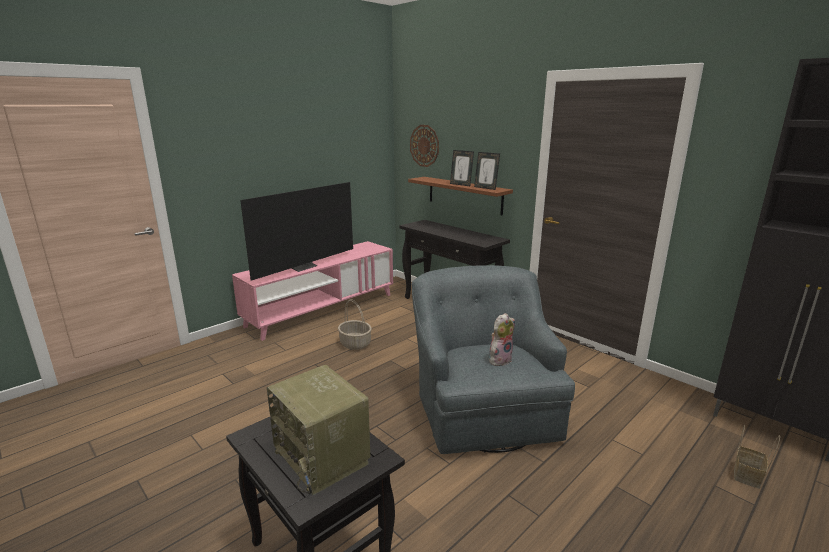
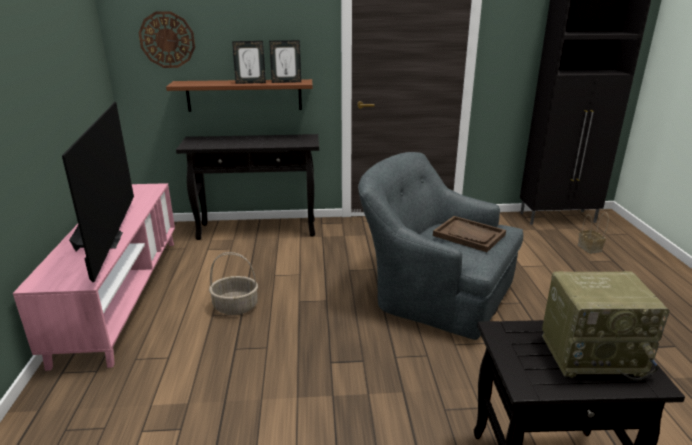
camera: 50 degrees left, 5 degrees up
(499, 359) = (469, 235): plush toy -> brown tray

